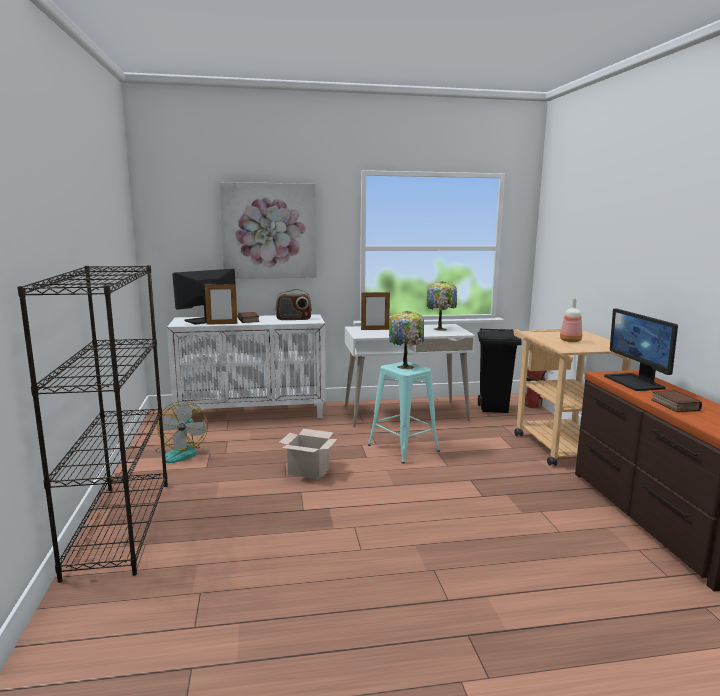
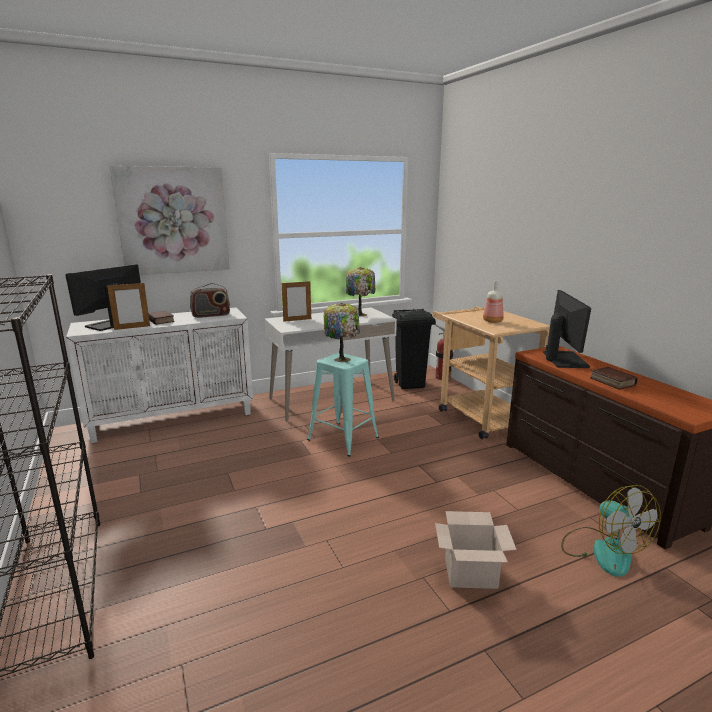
camera: 15 degrees left, 5 degrees up
(182, 452) = (105, 477): fan -> fan (602, 550)
(309, 471) = (257, 479): cardboard box -> cardboard box (472, 573)
(635, 382) = (564, 359): monitor -> monitor turned 150 degrees counterclockwise

